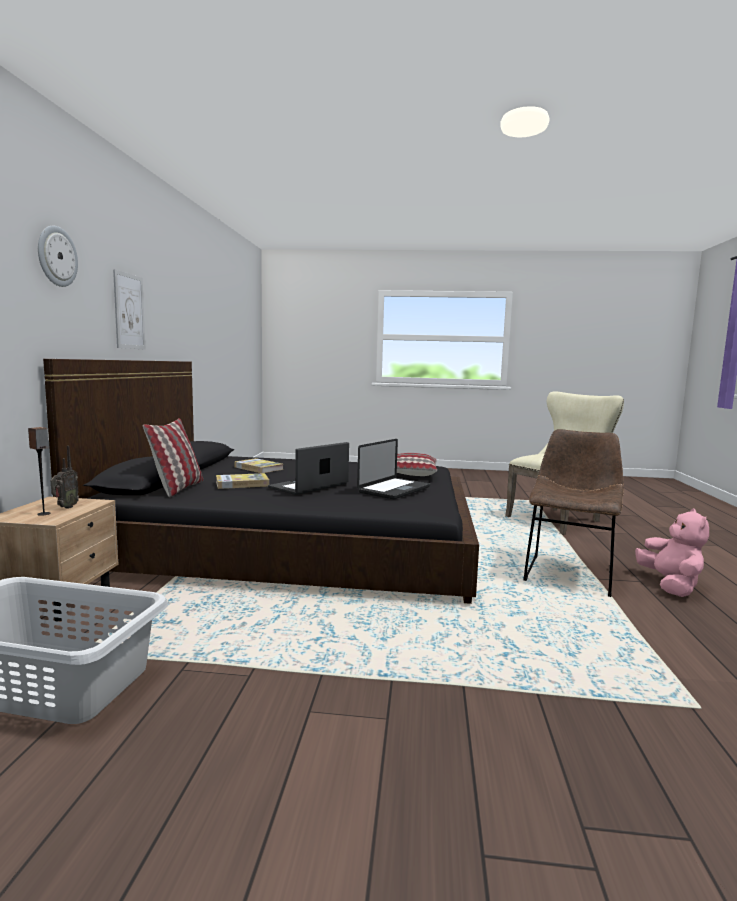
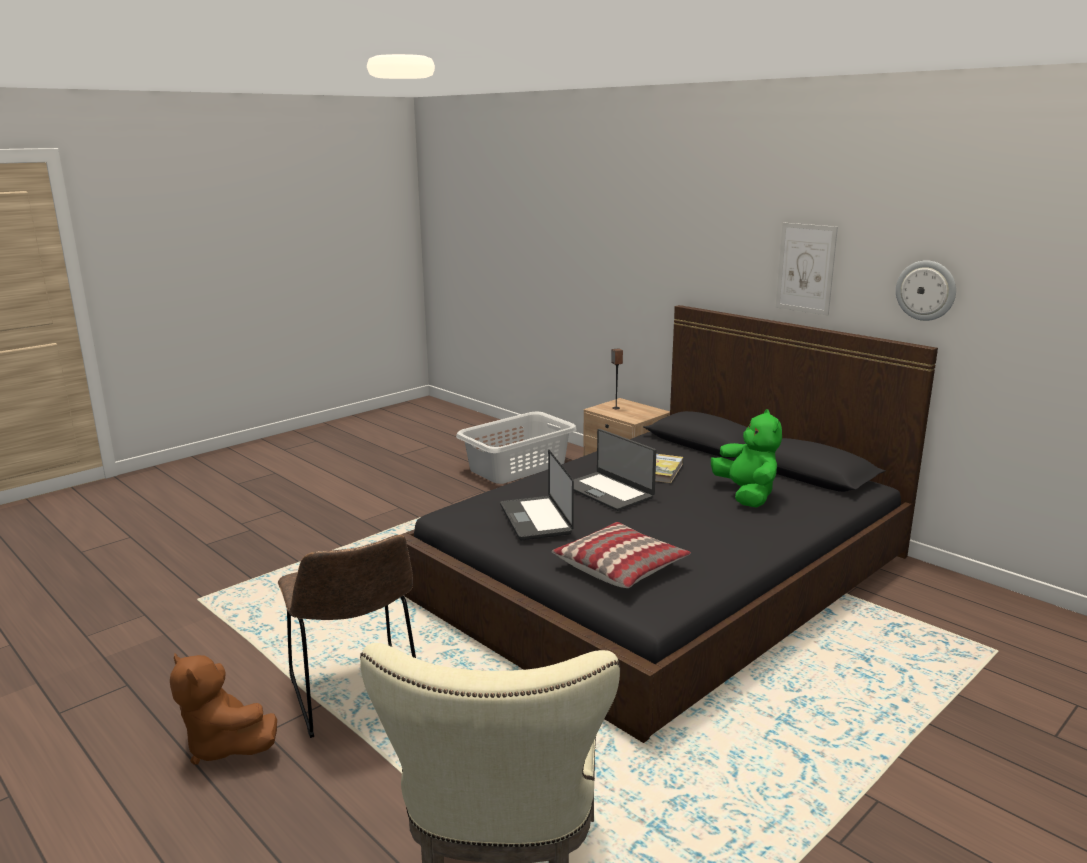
camera: 130 degrees right, 10 degrees up
(56, 256) = (707, 220): wall clock -> wall clock (926, 290)
(65, 508) = (626, 412): radio -> none
(178, 488) = (671, 449): pillow -> none
(258, 468) = (746, 495): book -> green plush toy
(309, 486) = (608, 491): laptop -> laptop turned 150 degrees clockwise
(670, 585) = (225, 746): pink plush toy -> brown plush toy

